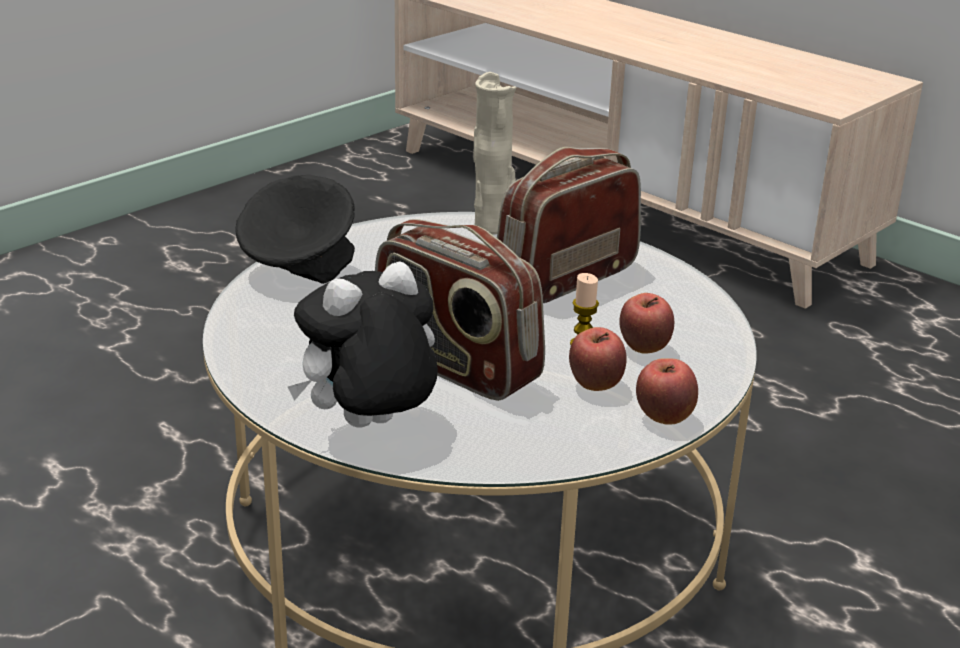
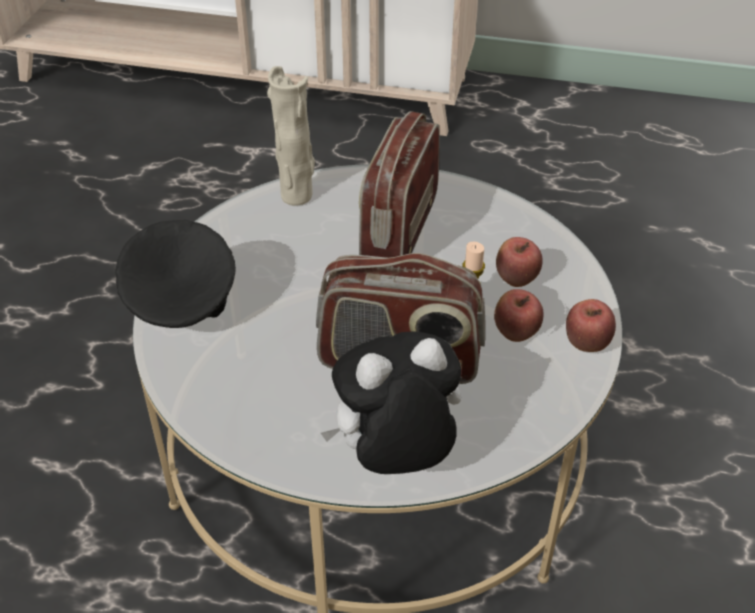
camera: 30 degrees left, 15 degrees up
(369, 427) = (395, 458): plush toy -> plush toy turned 45 degrees clockwise

